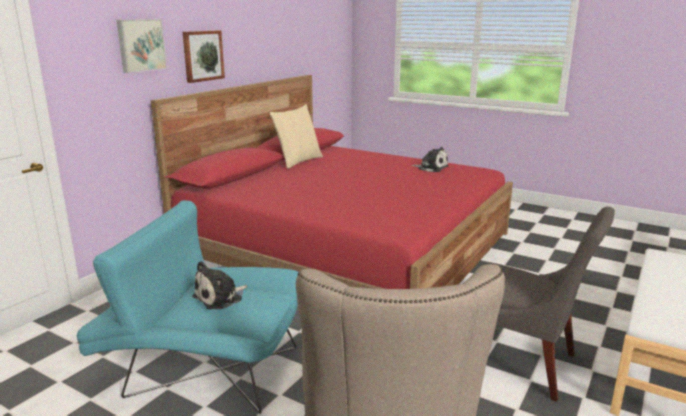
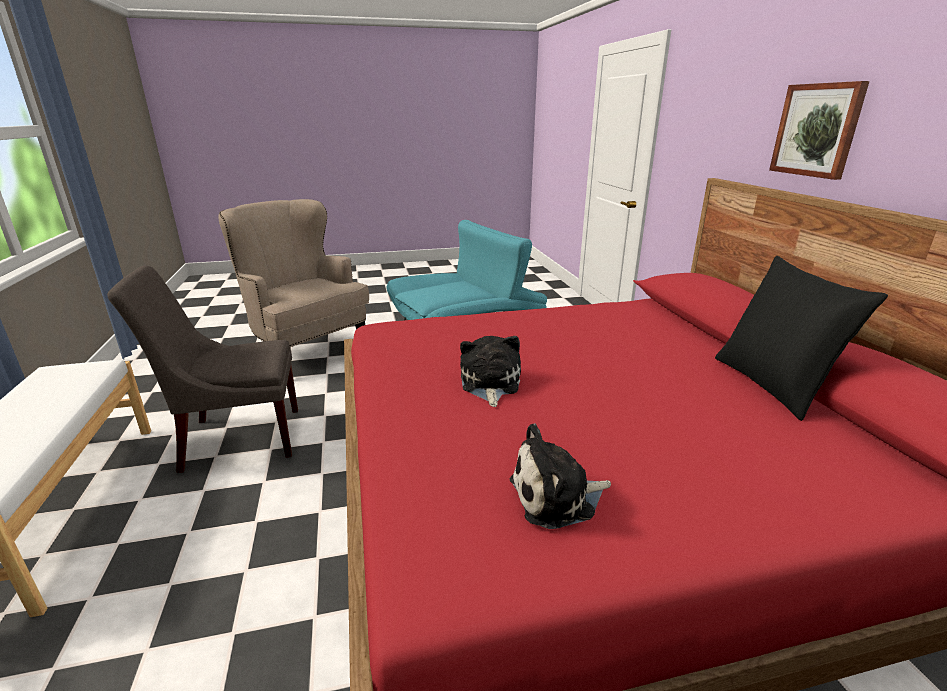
camera: 135 degrees right, 5 degrees up
(140, 45) = (734, 104): picture -> none
(220, 298) = (453, 290): plush toy -> plush toy (489, 384)
(298, 161) = (772, 385): beige pillow -> black pillow

